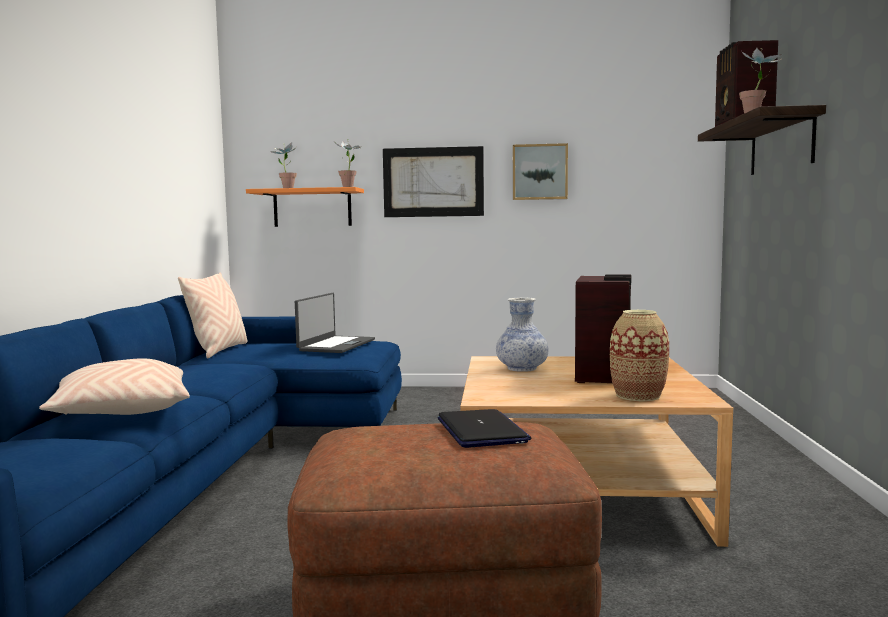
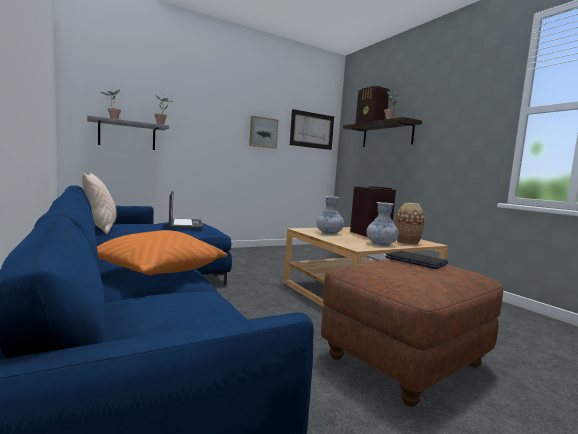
camera: 35 degrees left, 0 degrees up
(121, 412) = (158, 271): beige pillow -> orange pillow
(312, 208) = (127, 135): orange shelf -> grey shelf
(433, 182) = (207, 129): picture -> picture (312, 130)
(559, 395) = (381, 244): none -> vase

